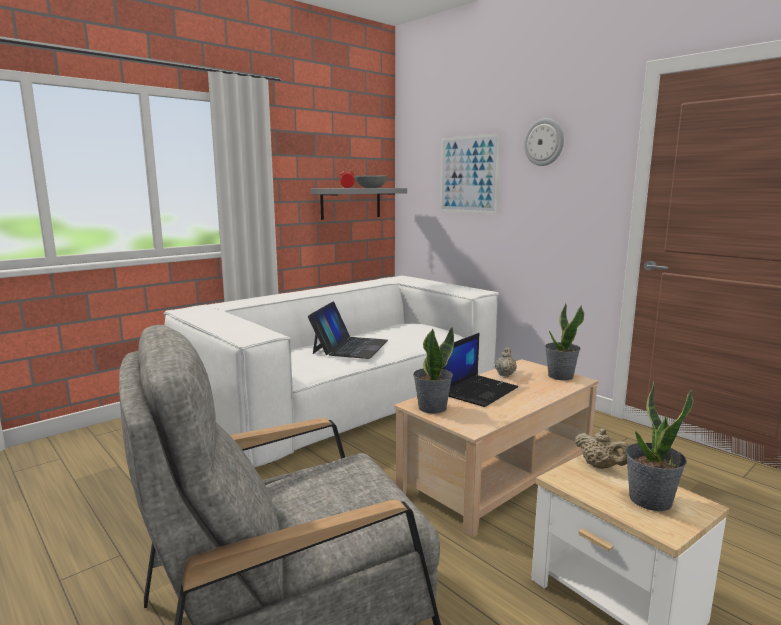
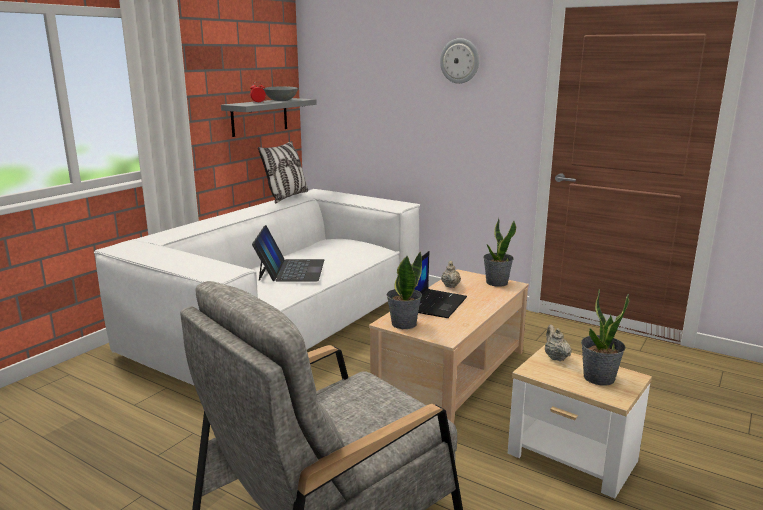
camera: 15 degrees left, 5 degrees up
(371, 280) = (286, 197): none -> pillow
(468, 174) = (382, 88): picture -> none
(600, 466) = (555, 357): beige teapot -> beige teapot turned 135 degrees counterclockwise

